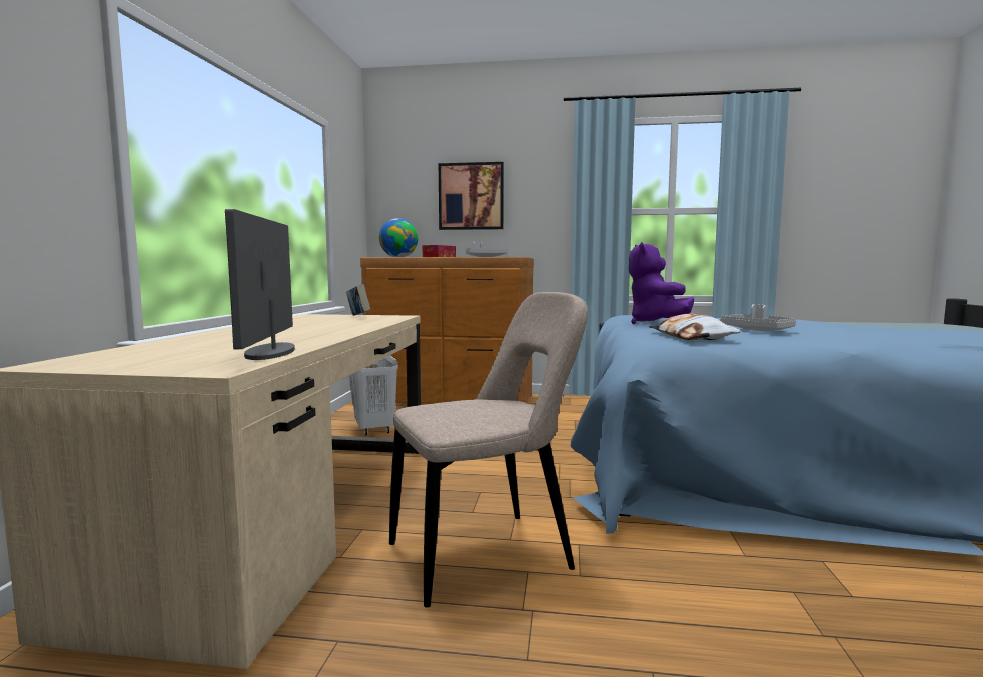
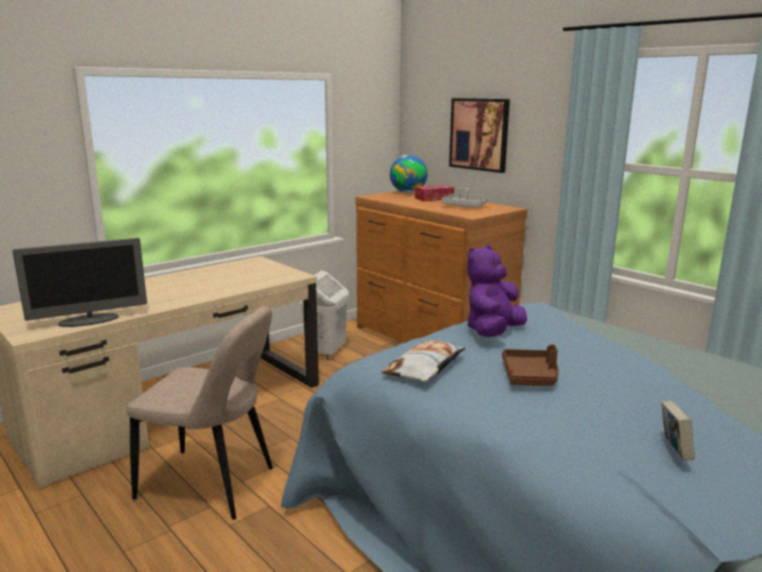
camera: 40 degrees right, 10 degrees up
(270, 352) = (89, 320): monitor -> monitor turned 150 degrees counterclockwise
(358, 317) = (271, 270): book -> book (673, 451)
(758, 330) = (530, 376): grey tray -> brown tray

